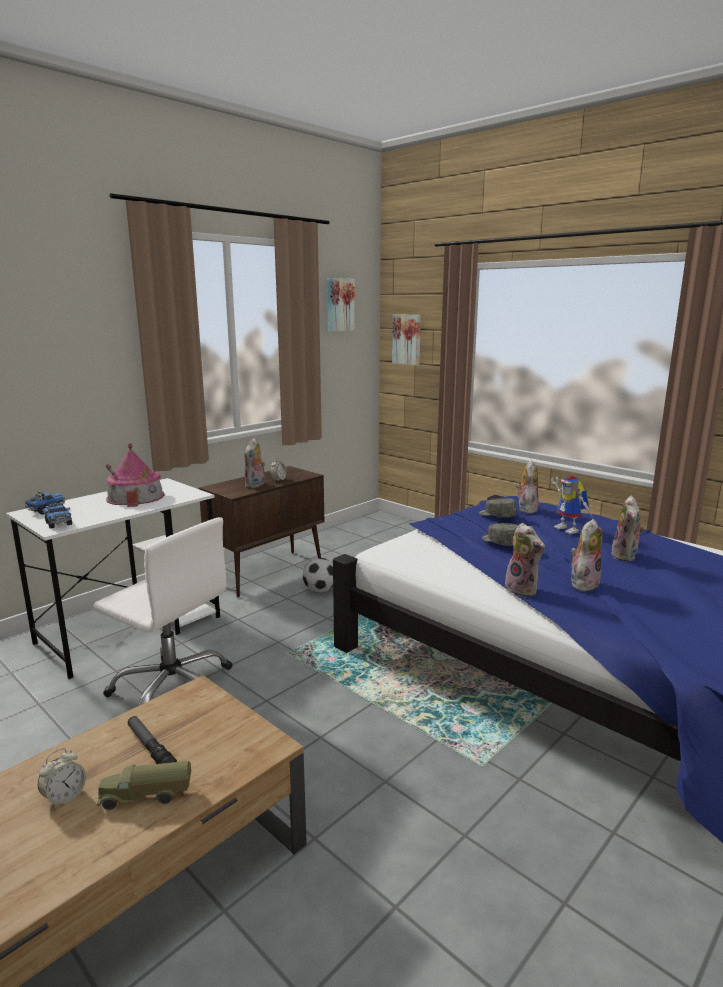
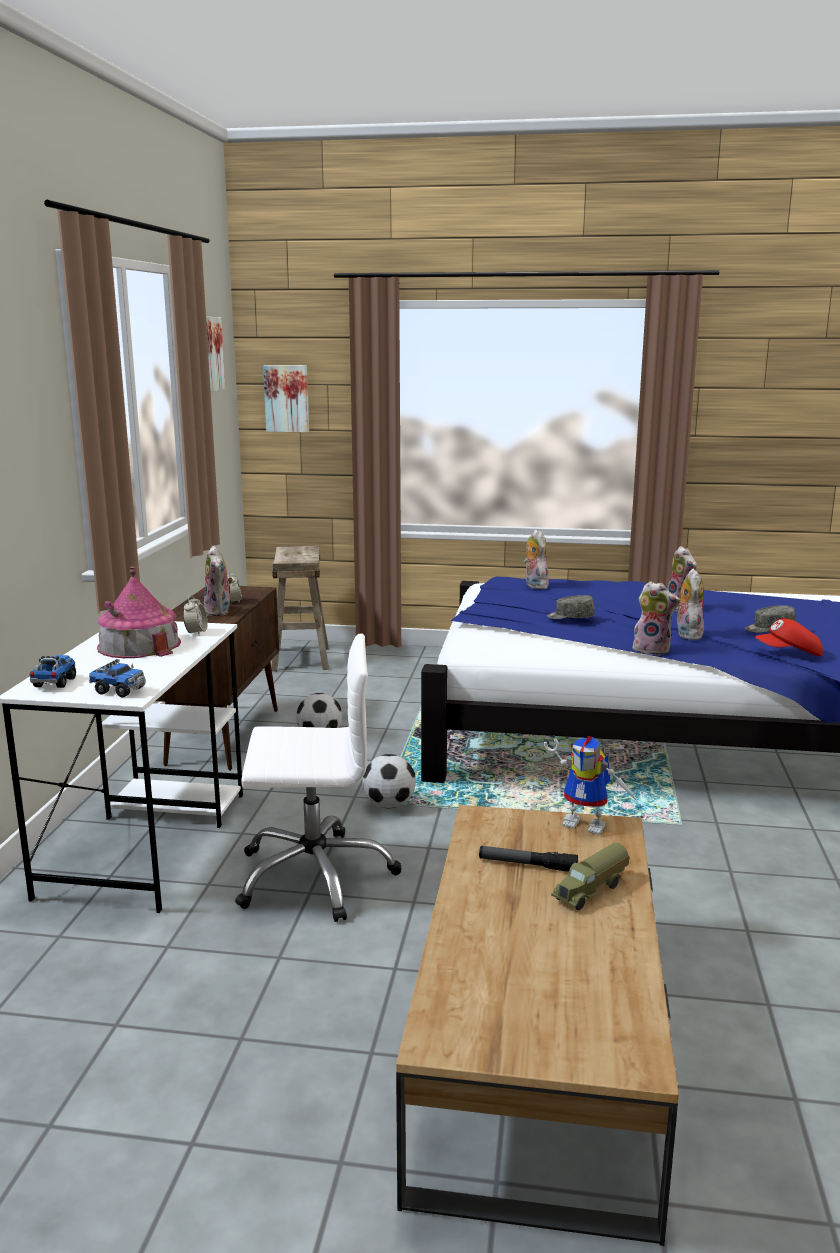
camera: 35 degrees left, 0 degrees up
(64, 797) = (526, 920): alarm clock -> alarm clock (196, 632)
(289, 656) = (389, 805): none -> football
(387, 531) = (300, 658): none -> beige stool
(497, 515) = (521, 596): grey cap -> grey cap (769, 629)
(570, 529) = (604, 595): toy robot -> toy robot (589, 824)
(659, 632) = (789, 654): none -> red cap

